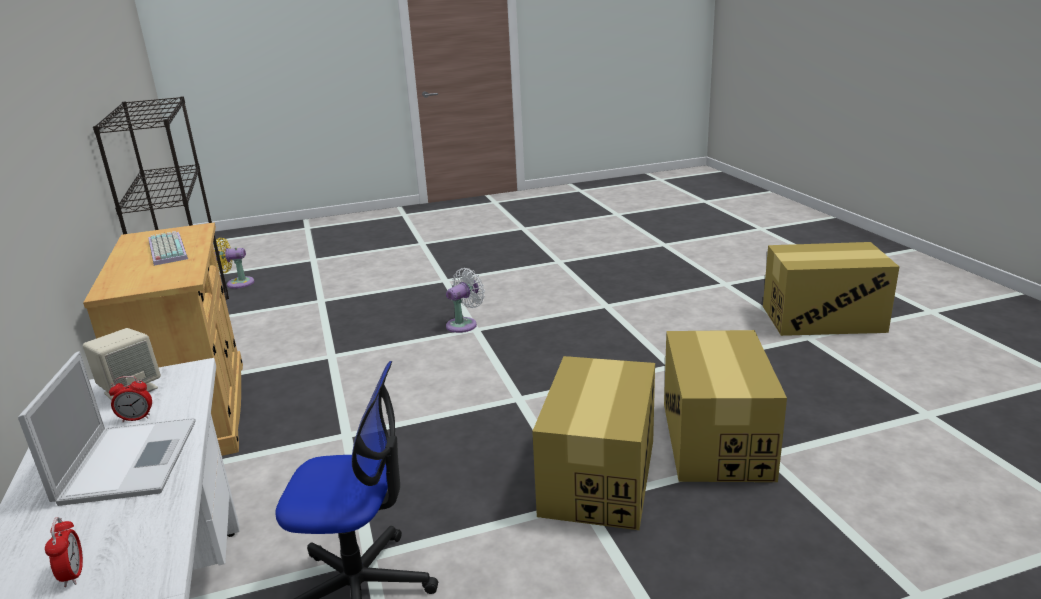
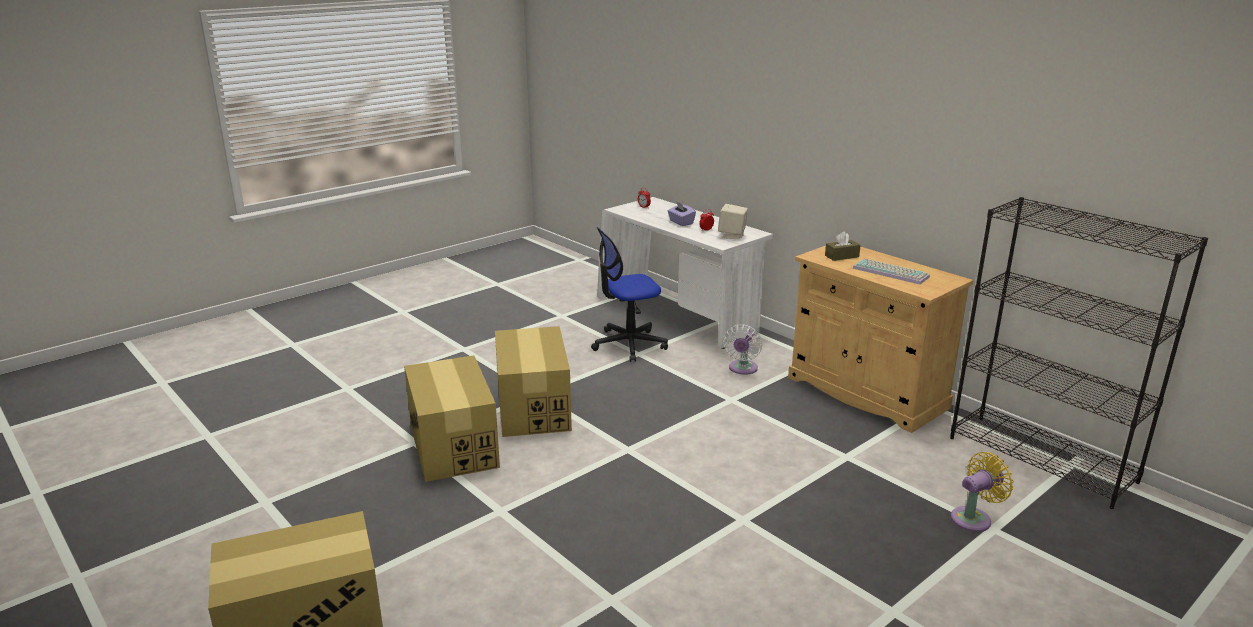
camera: 155 degrees right, 0 degrees up
(129, 460) = (681, 222): laptop -> purple tissue box
(154, 275) = (841, 256): none -> brown tissue box
(237, 283) = (1165, 538): yellow fan -> yellow fan (974, 518)
(464, 324) = (764, 525): white fan -> white fan (742, 369)

